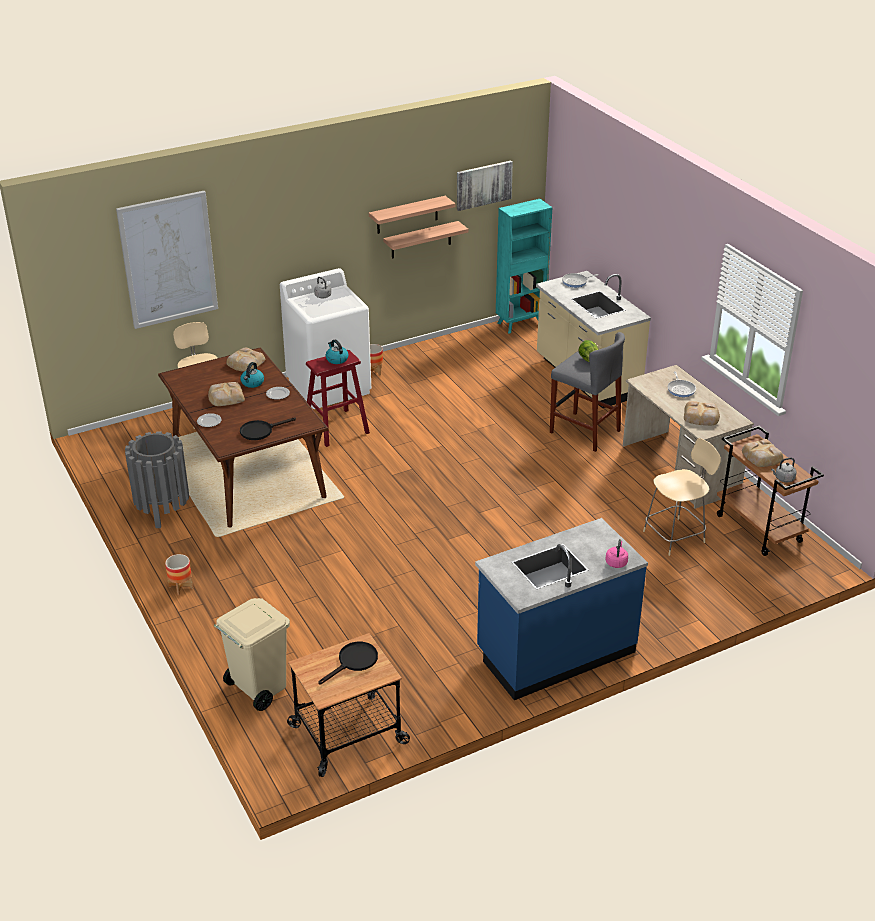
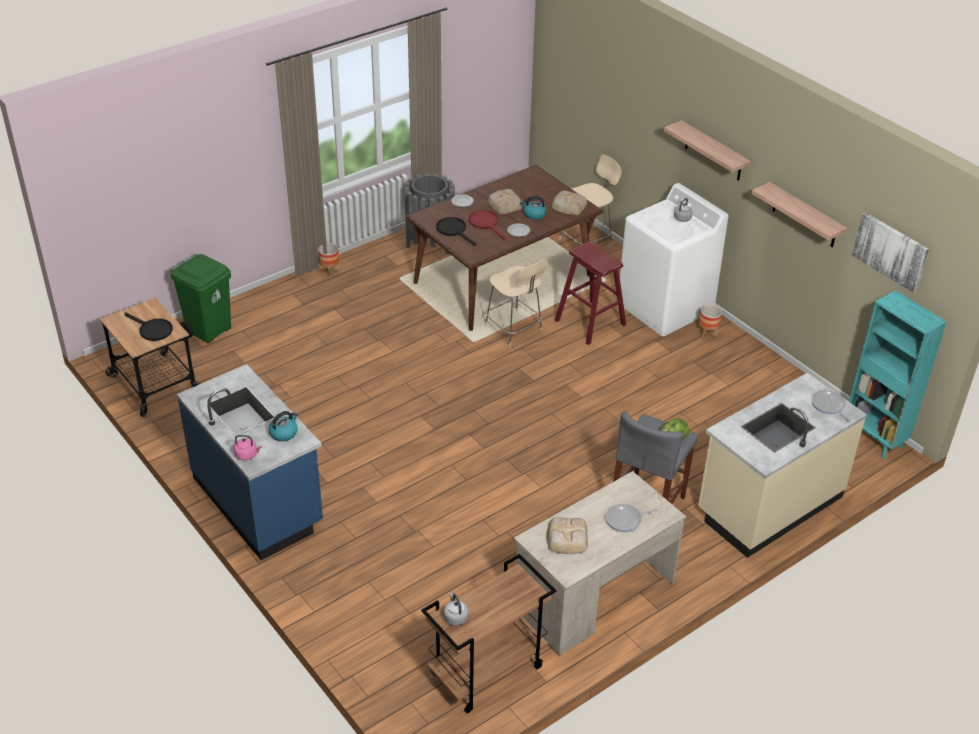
camera: 80 degrees right, 5 degrees up
(168, 259) = (610, 89): picture -> none
(256, 411) = (486, 224): none -> red frying pan
(258, 688) = (209, 330): beige trash can -> green trash can
(336, 359) = (599, 258): kettle -> kettle (284, 433)
(421, 240) = (812, 255): shelf -> shelf (713, 152)
(676, 536) = (458, 592): beige chair -> beige chair (514, 330)
(762, 456) = (499, 598): bread -> none

